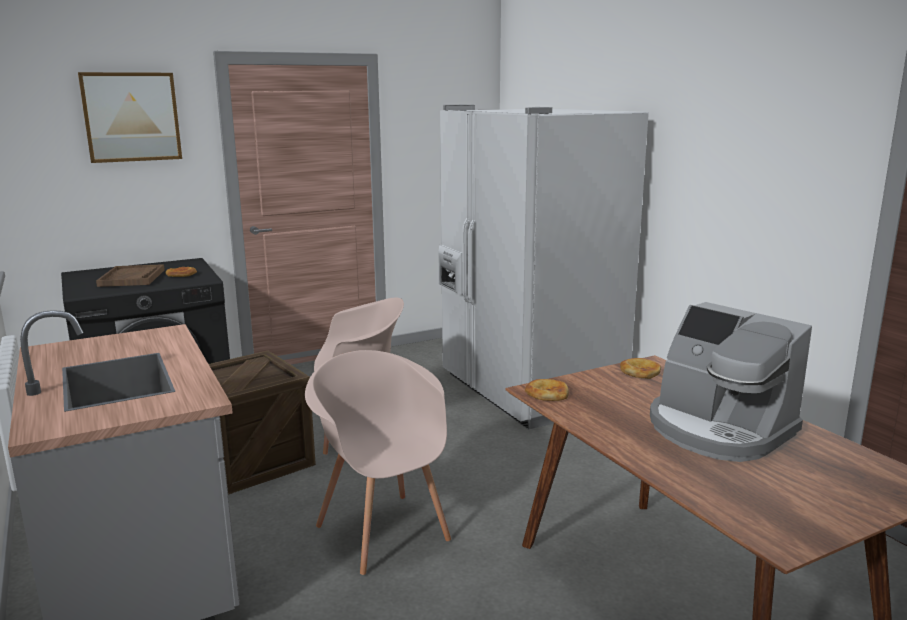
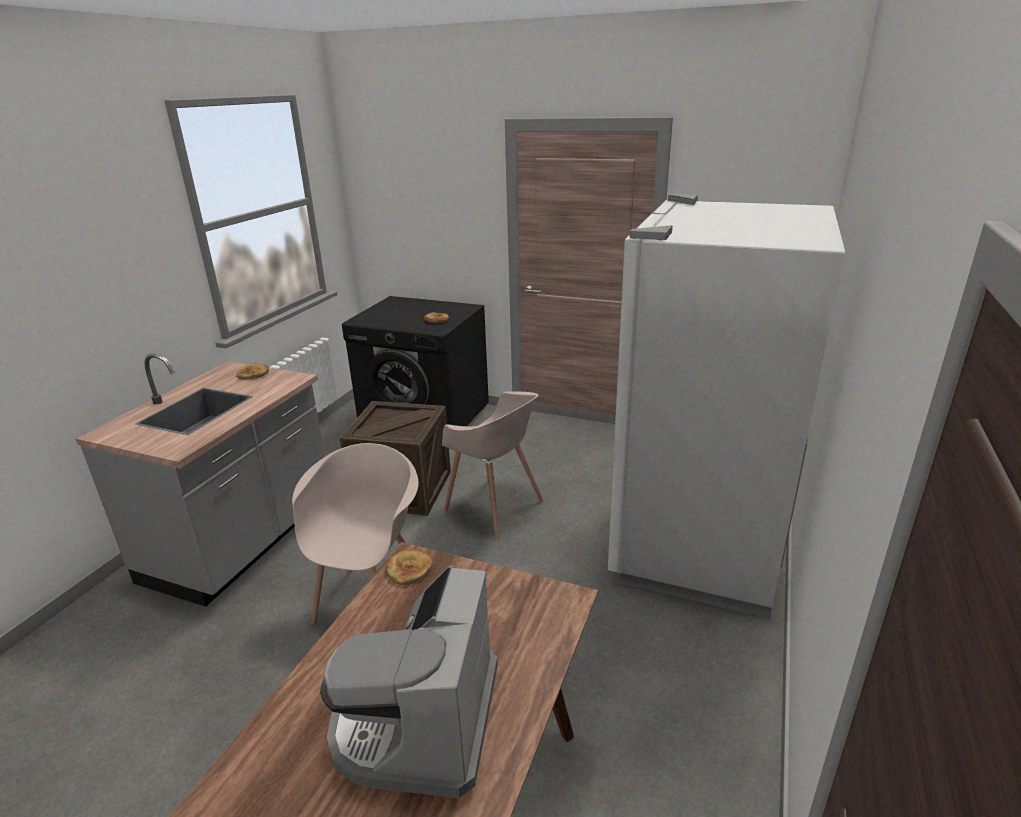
camera: 50 degrees right, 10 degrees up
(131, 117) = (439, 178): picture -> none
(132, 278) = (406, 314): brown tray -> none
(640, 371) = (532, 599): bread -> bread (253, 374)

